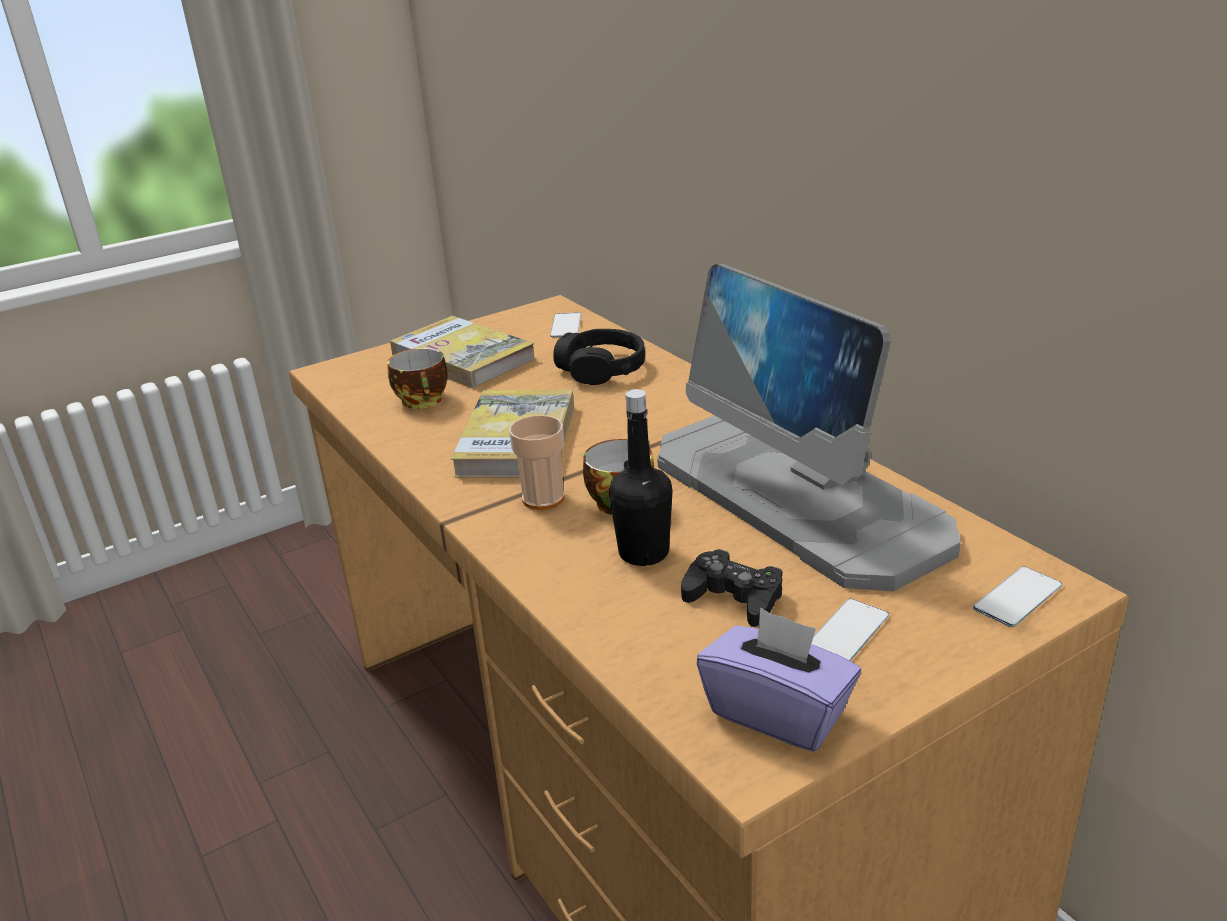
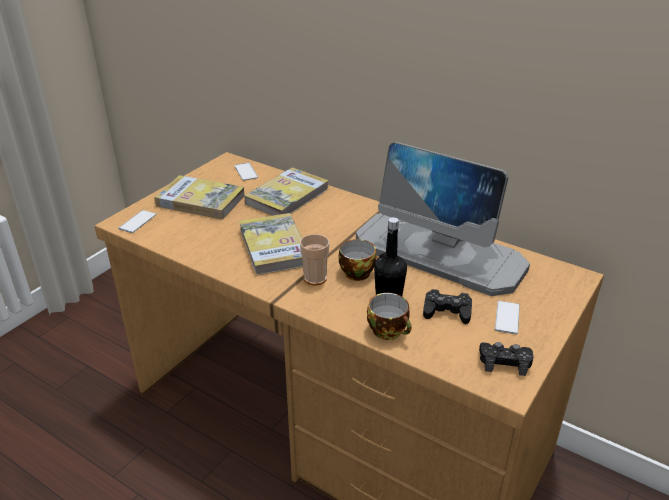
camera: 25 degrees left, 5 degrees up
(424, 401) = (200, 232): cup -> cup (389, 331)
(601, 369) = (287, 196): black headphones -> book
(778, 712) = (504, 362): purple tissue box -> black game controller
(1017, 597) = (563, 284): phone -> phone (137, 222)

